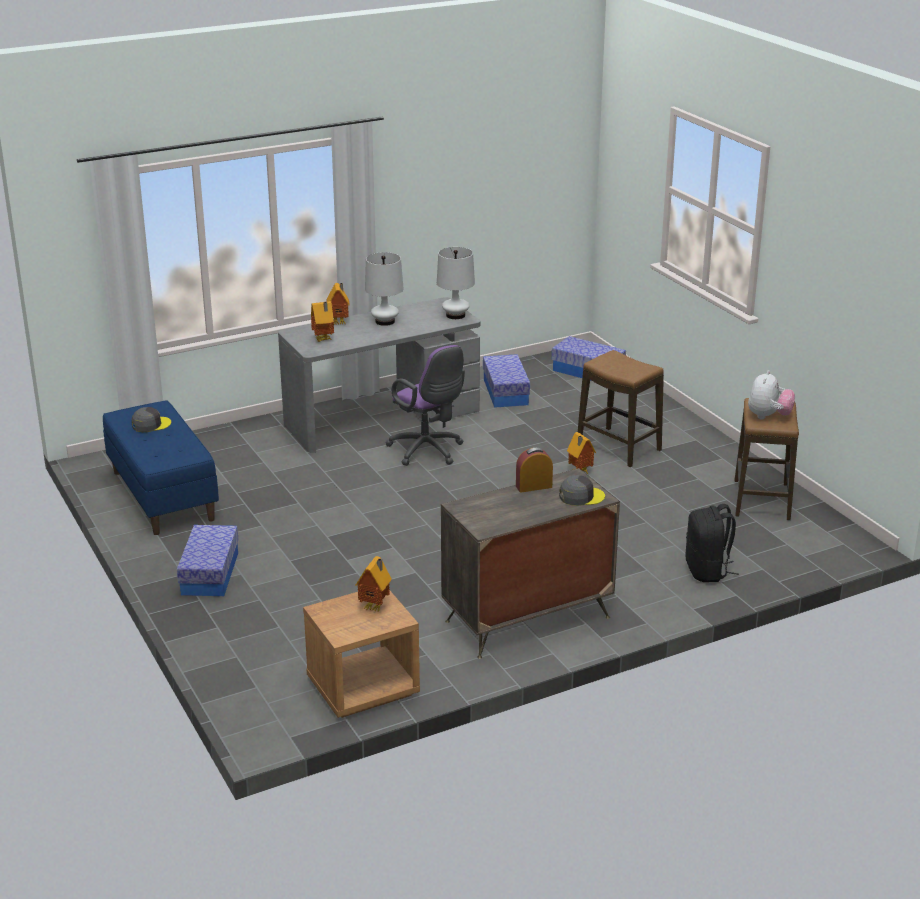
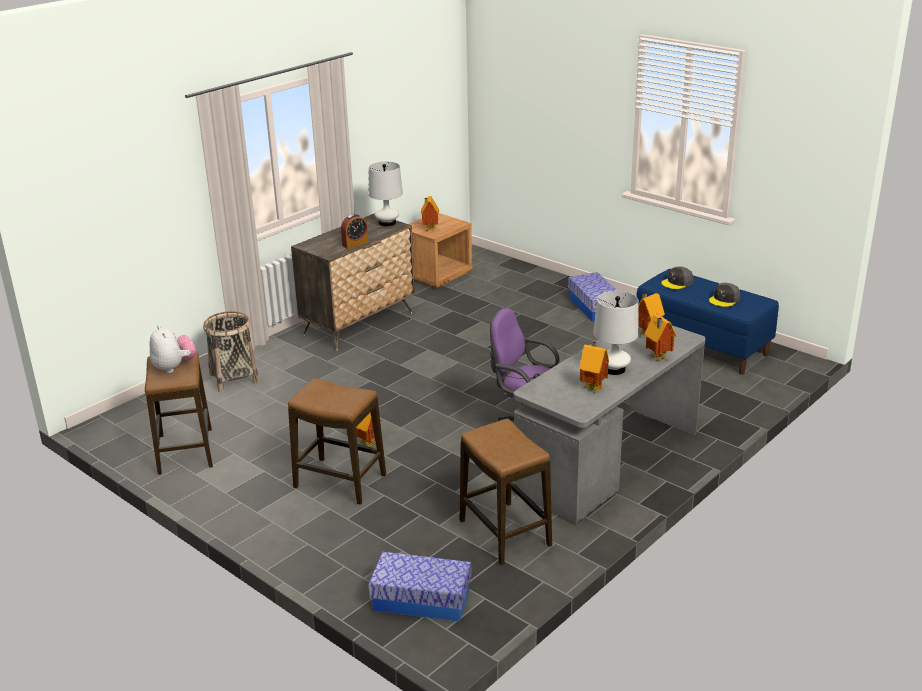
camera: 160 degrees right, 0 degrees up
(415, 313) = (593, 387): none -> toy house
(455, 315) = (547, 394): white table lamp -> white table lamp (387, 223)
(505, 392) = (505, 533): storage box -> stool
(581, 496) = (319, 244): grey cap -> grey cap (677, 282)
(707, 571) = (234, 378): black backpack -> basket
(768, 416) = (174, 367): plush toy -> plush toy turned 150 degrees clockwise

